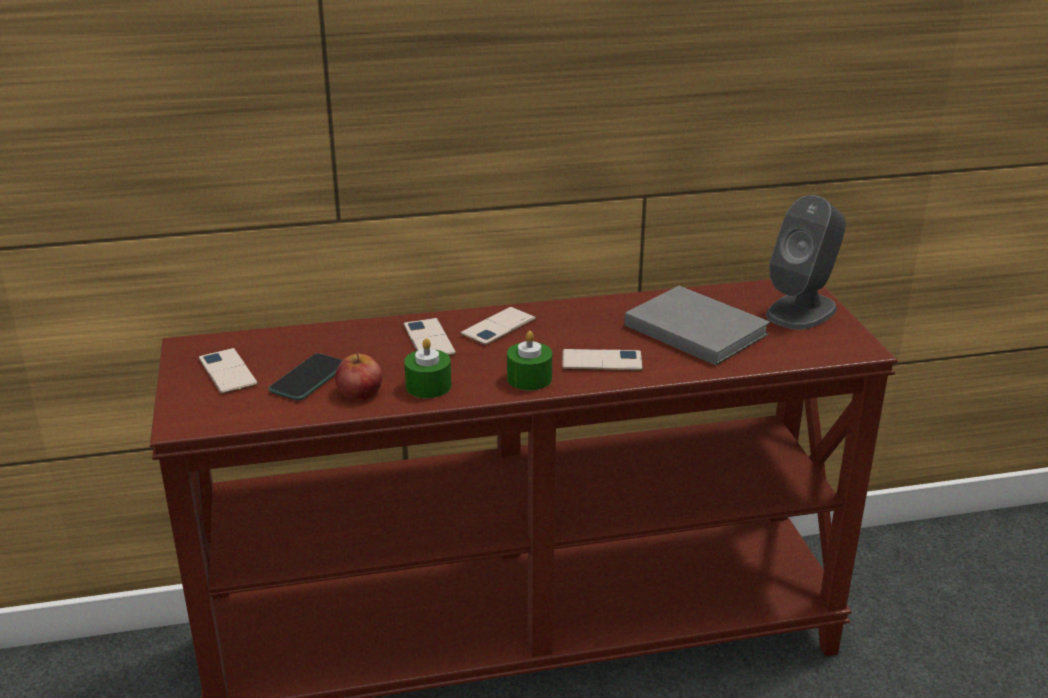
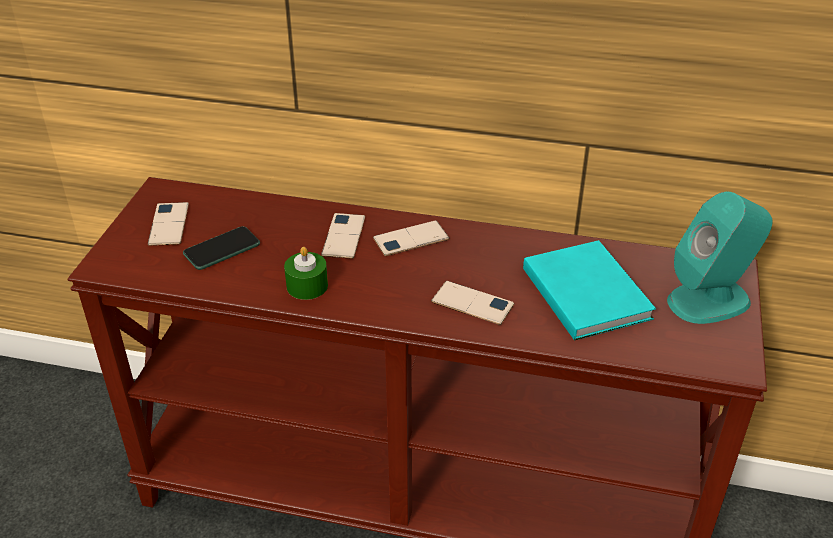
camera: 25 degrees right, 10 degrees up
(360, 391) = (250, 274): apple -> none
(529, 378) = (395, 303): green candle -> none
(694, 328) = (586, 291): grey book -> turquoise book
(802, 311) = (709, 300): grey speaker -> turquoise speaker

